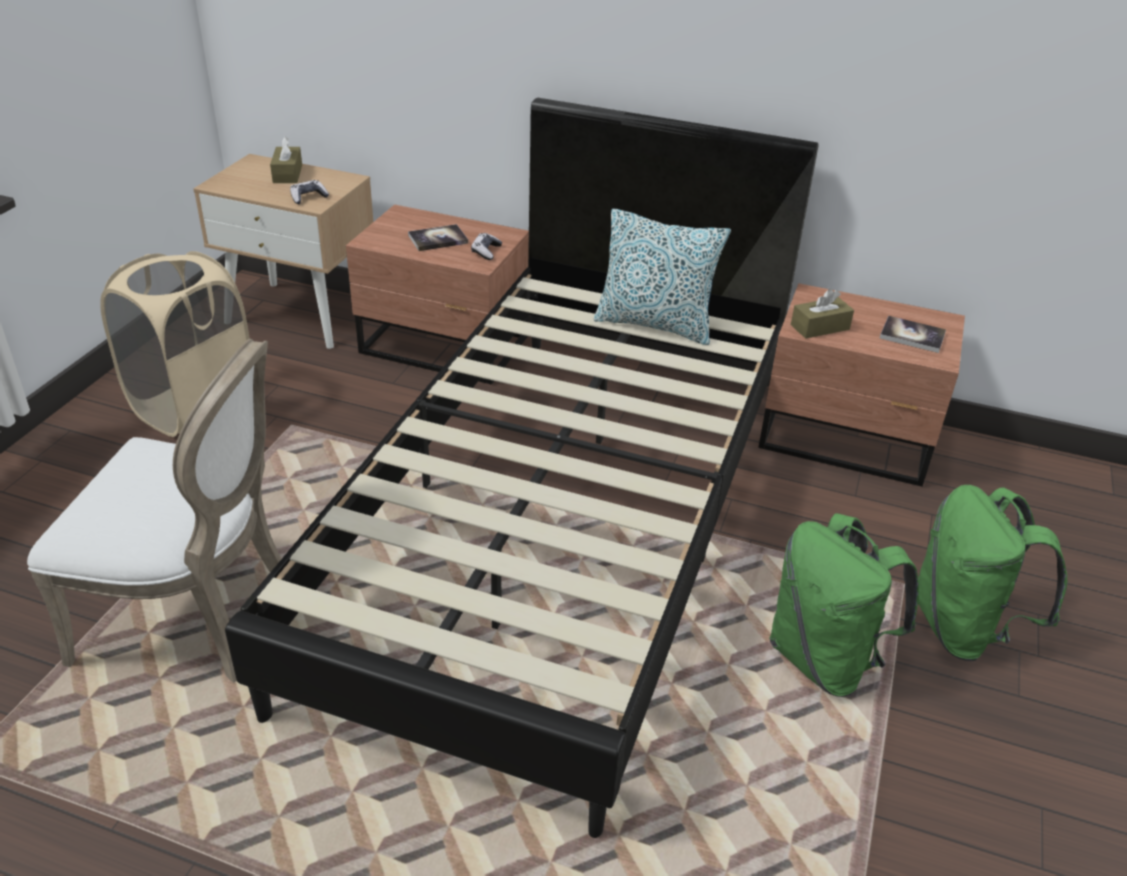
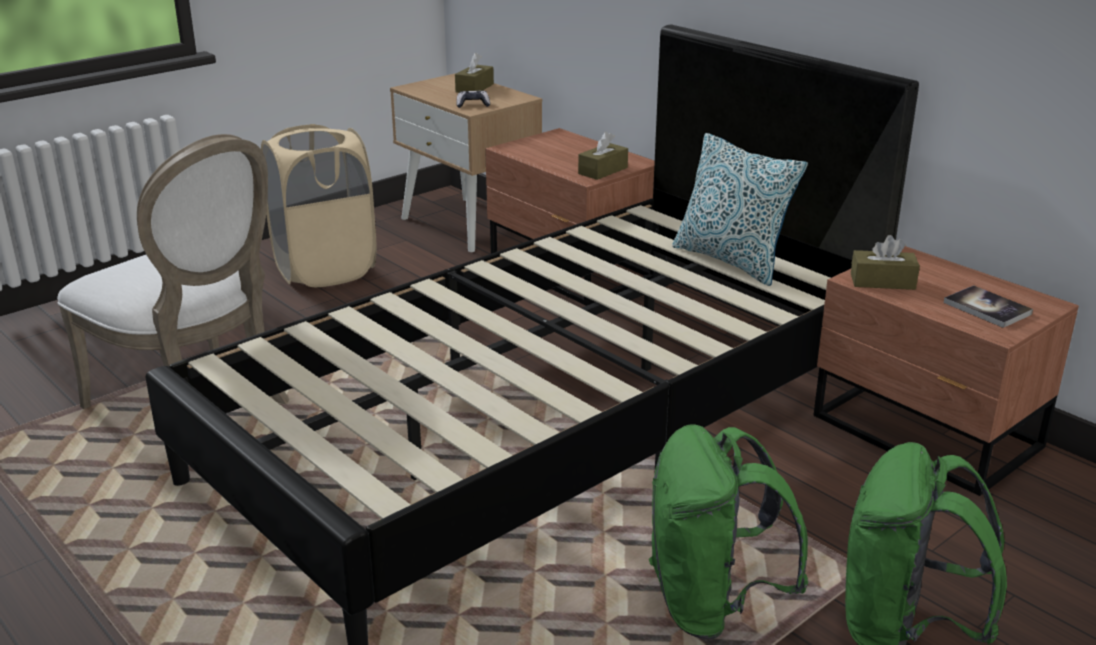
camera: 30 degrees right, 10 degrees down
(438, 239) = (569, 156): book -> none
(486, 251) = (603, 171): game controller -> brown tissue box

